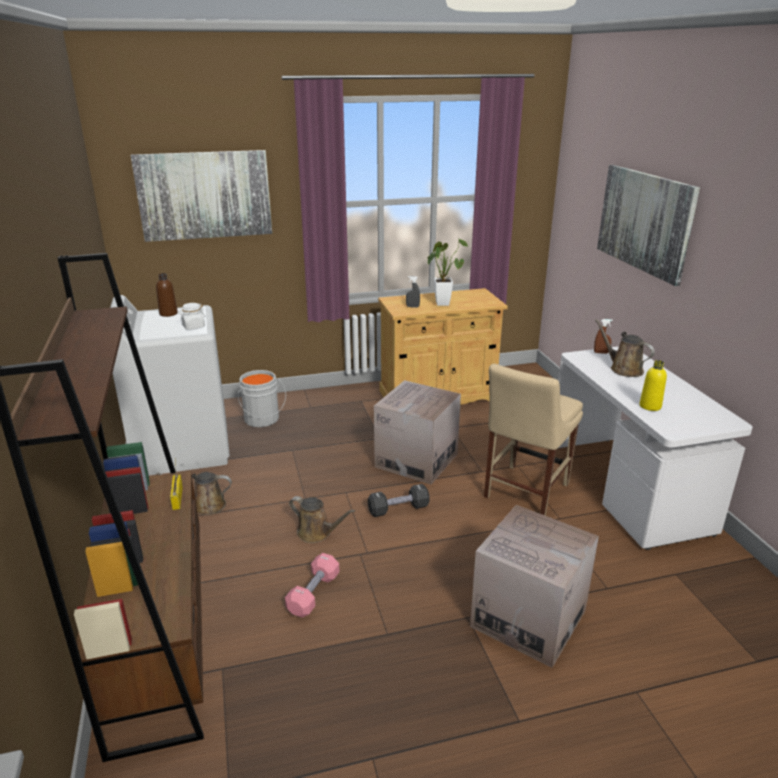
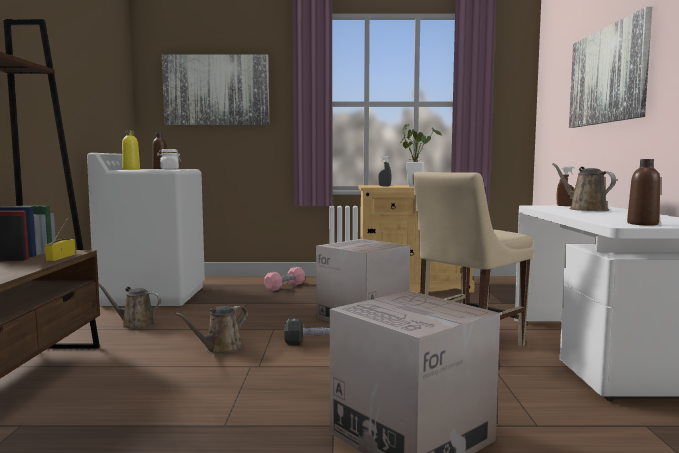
camera: 15 degrees right, 20 degrees down
(262, 419) = (237, 287): grey bucket -> none
(313, 594) = (174, 386): pink dumbbell -> pink dumbbell (285, 286)
(317, 533) = (220, 349): brown watering can -> brown watering can turned 90 degrees clockwise
(650, 406) = (603, 218): yellow bottle -> yellow bottle (131, 169)
(684, 424) = (642, 224): none -> brown bottle

